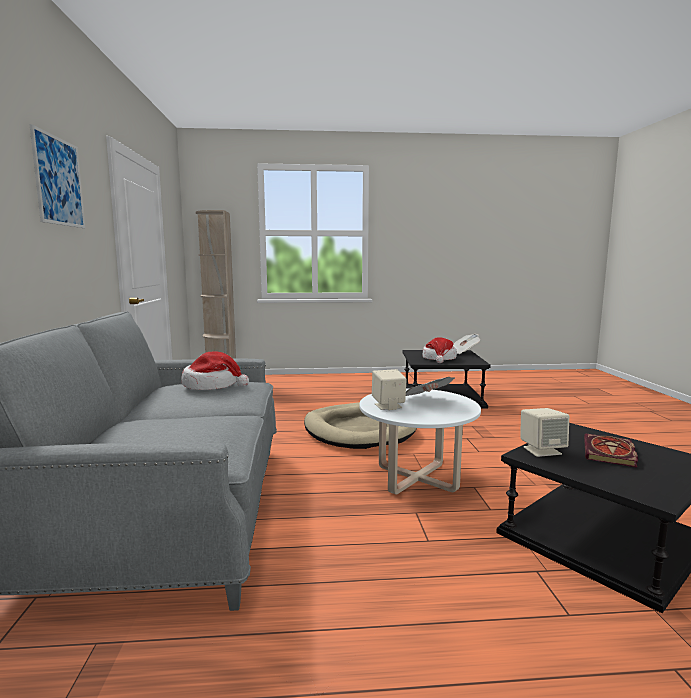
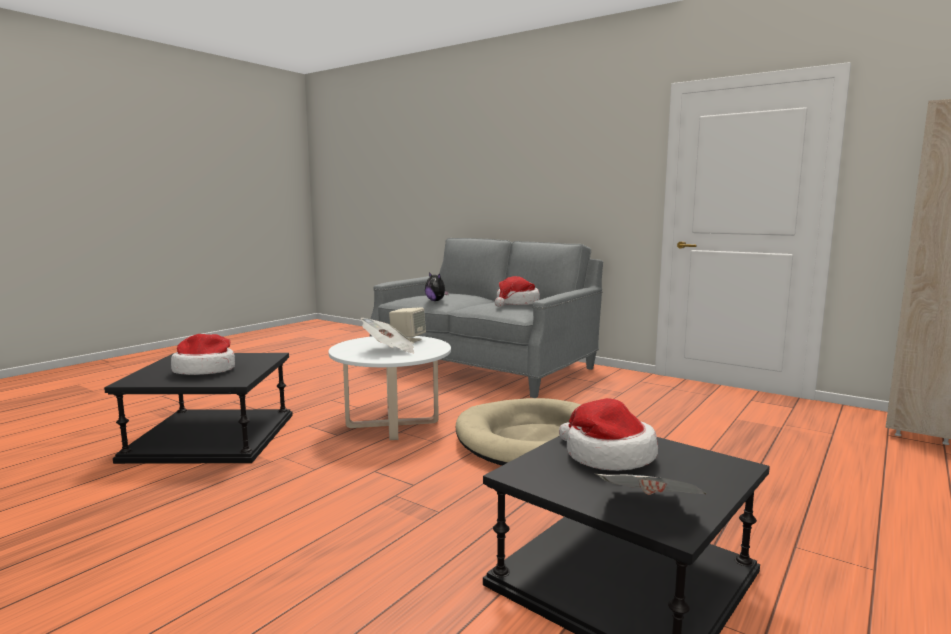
camera: 130 degrees right, 0 degrees up
(59, 181) = (574, 149): picture -> none
(224, 421) = (436, 301): none -> plush toy
(542, 450) = (261, 360): beige speaker -> none
(610, 453) = (205, 370): book -> hat

